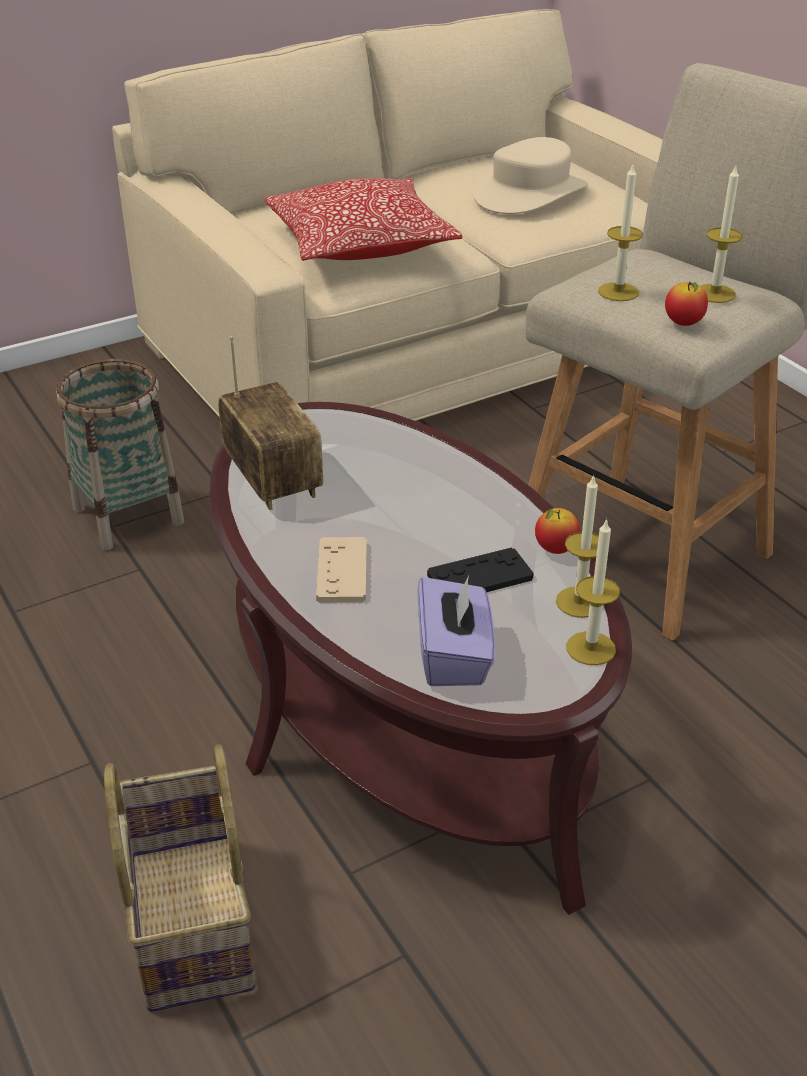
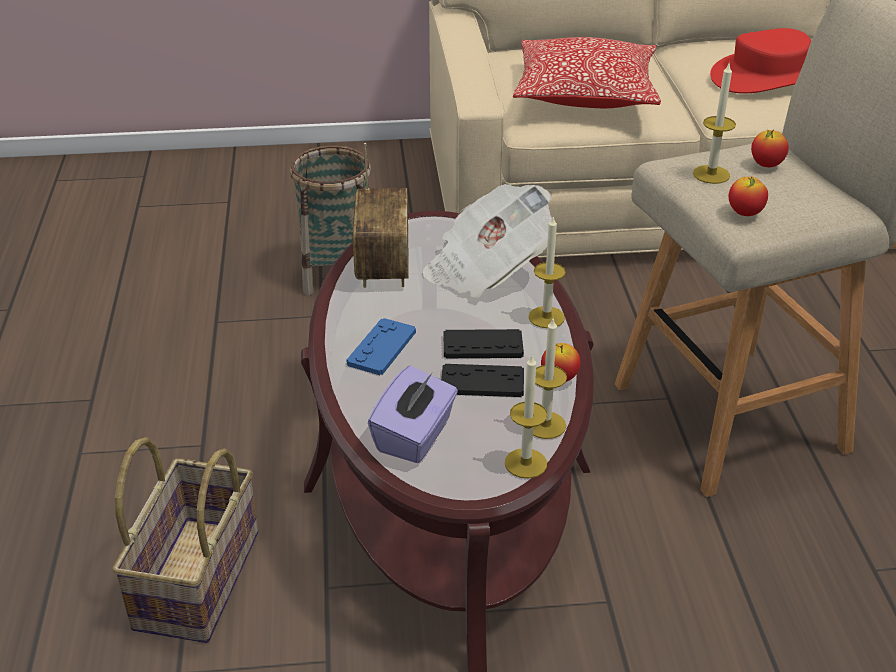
camera: 25 degrees right, 0 degrees up
(342, 571) = (381, 348): beige game controller -> blue game controller
(391, 454) = (487, 269): none -> newspaper
(450, 538) = (483, 346): none -> black game controller
(530, 193) = (767, 77): beige hat -> red hat
(661, 271) = (766, 165): none -> apple
(715, 293) = (798, 194): candle -> candle (546, 317)

